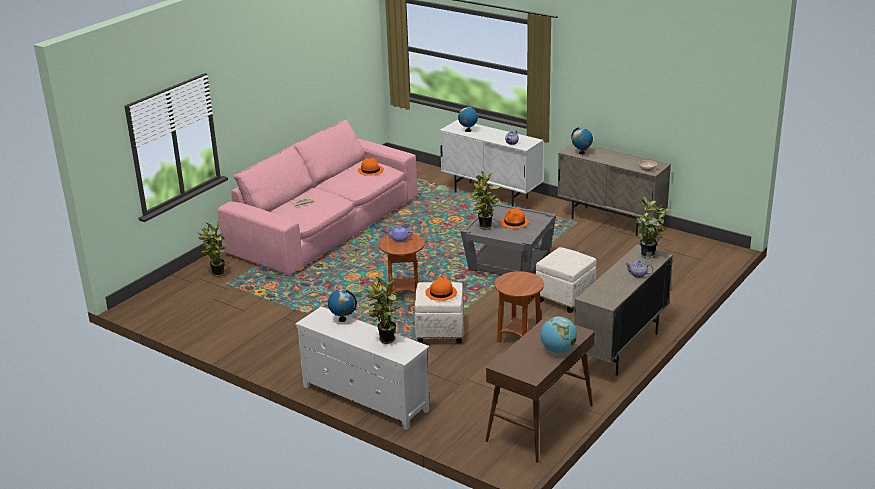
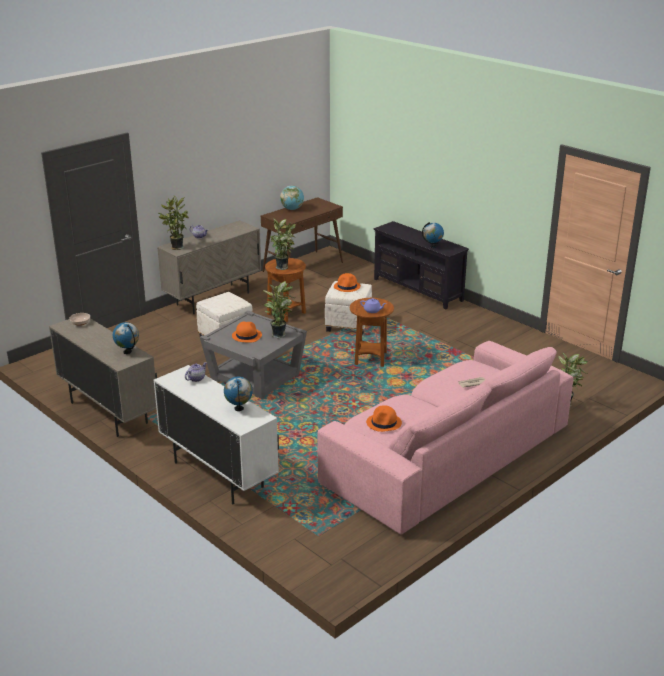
camera: 170 degrees left, 0 degrees up
(365, 399) = (418, 290): white tv stand -> black tv stand
(385, 340) = (403, 233): potted plant -> potted plant (283, 267)

